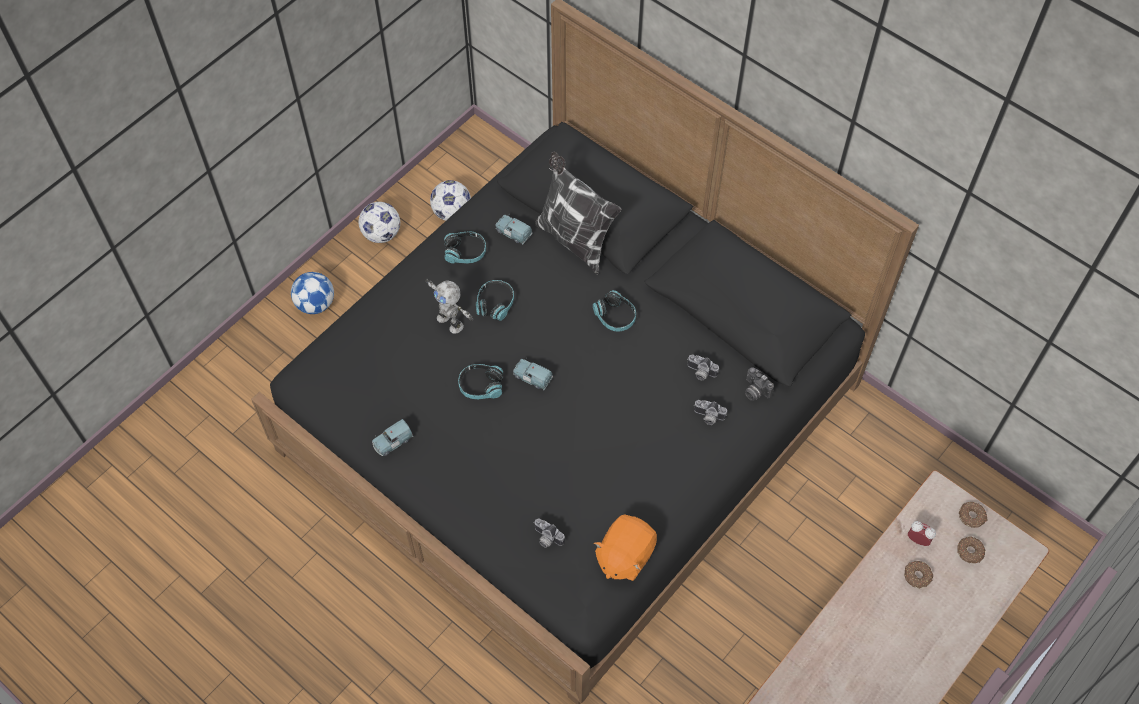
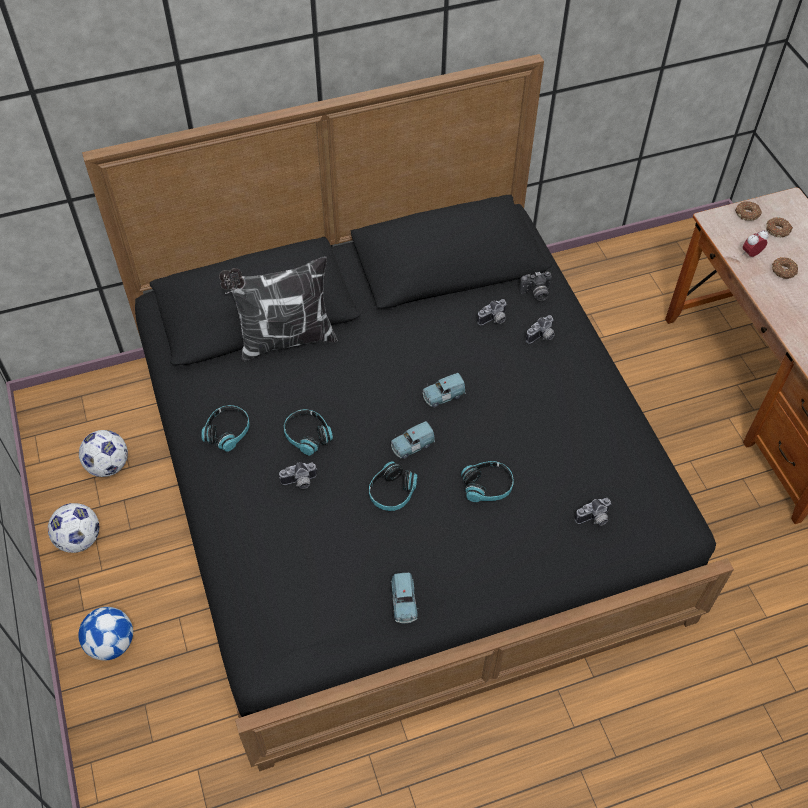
camera: 60 degrees left, 5 degrees down
(451, 321) = (300, 482): toy robot -> camera
(513, 232) = (238, 382): blue toy car -> blue toy car (443, 395)
(615, 316) = (392, 351): headphones -> headphones (487, 486)
(624, 556) = (644, 467): orange plush toy -> none

